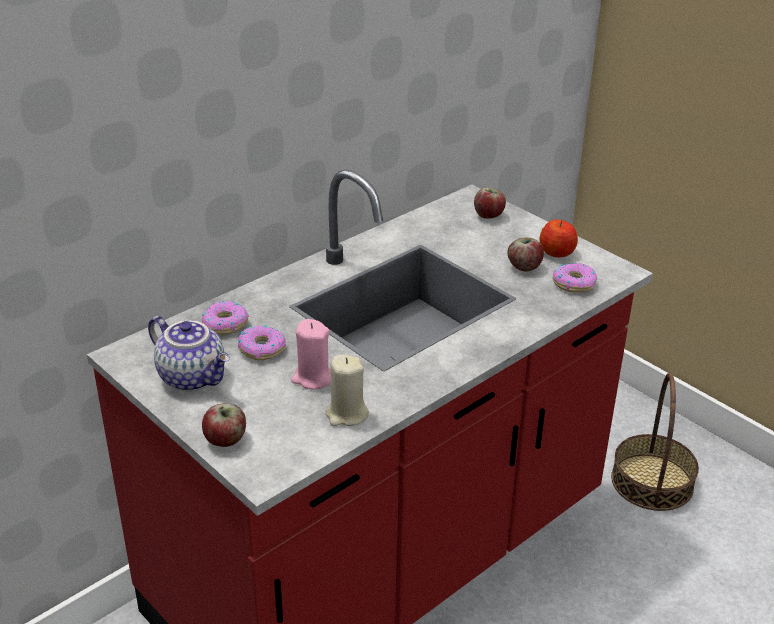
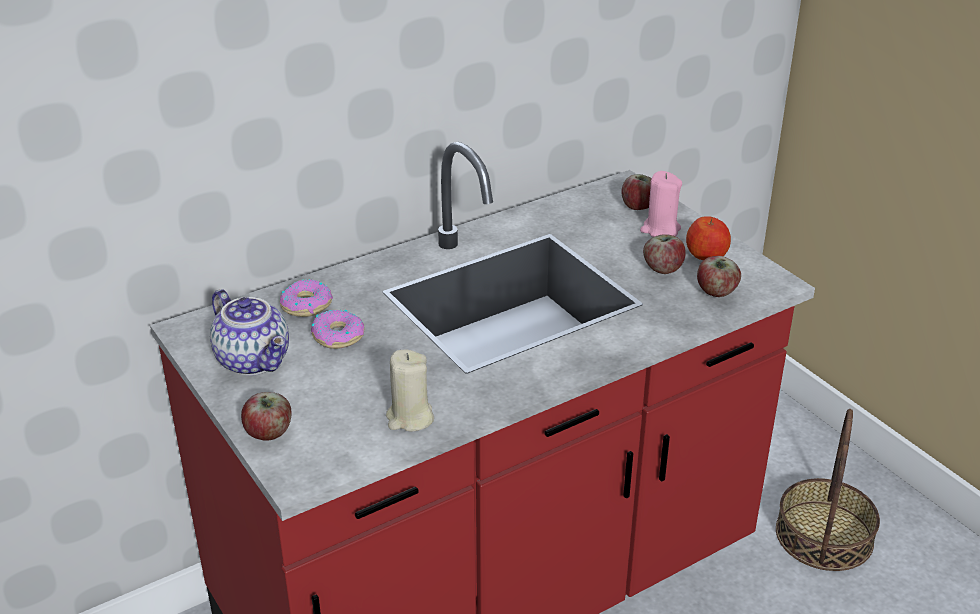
camera: 10 degrees right, 0 degrees up
(312, 378) = (384, 374): pink candle -> pink candle (660, 230)
(574, 283) = (716, 292): donut -> apple

